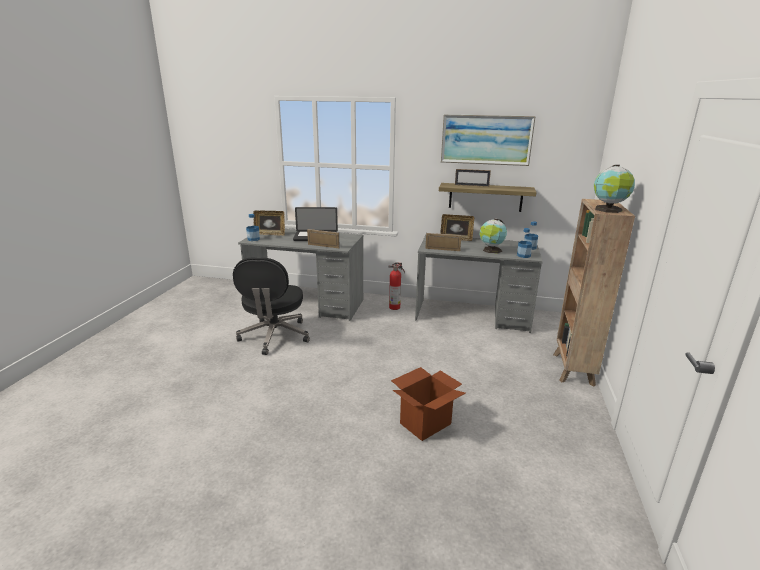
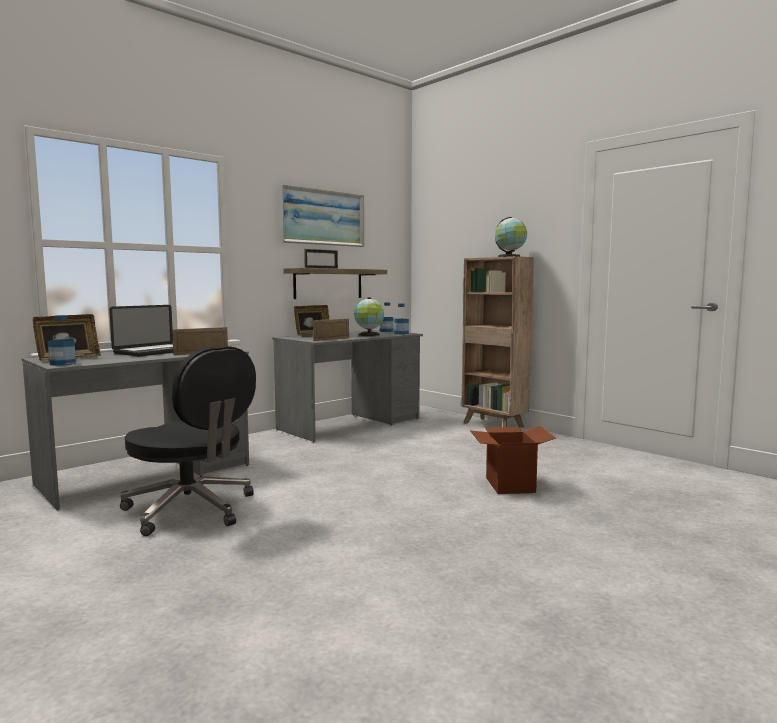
camera: 55 degrees left, 15 degrees down
(395, 307) = (266, 442): fire extinguisher -> none

